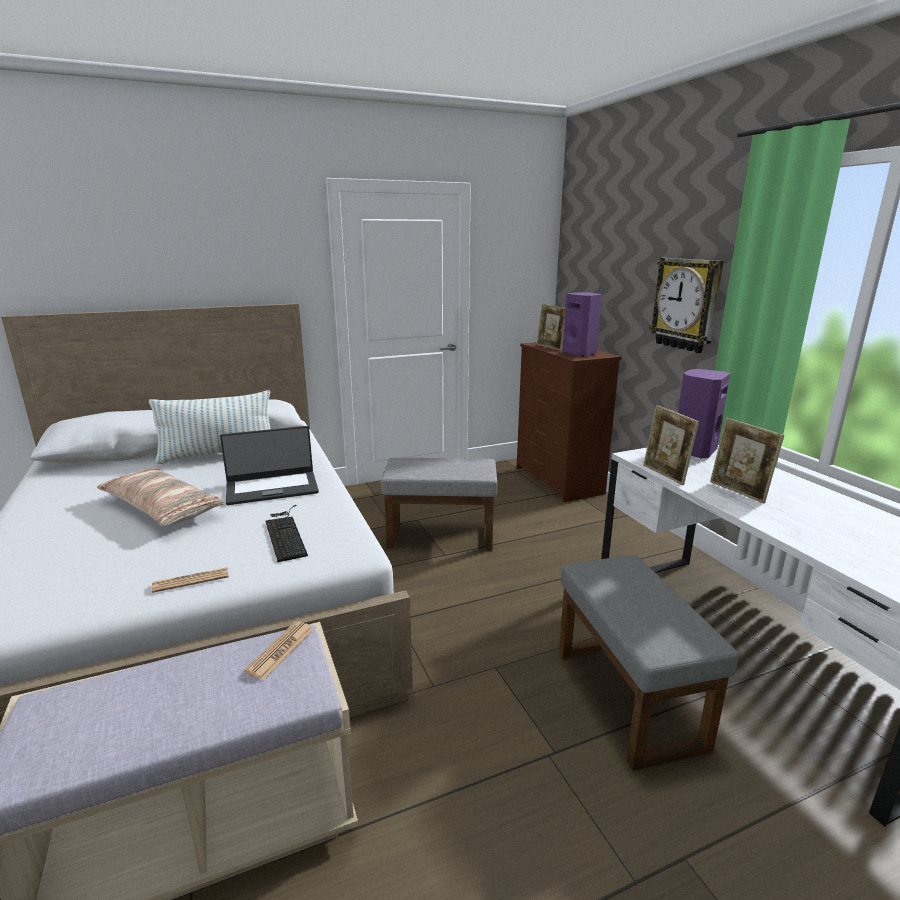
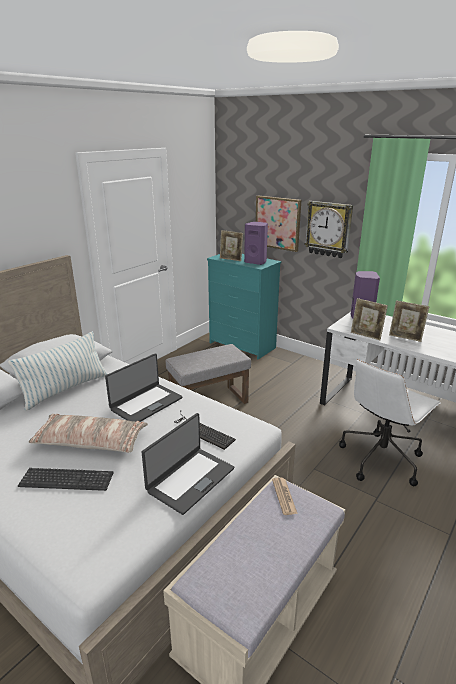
camera: 30 degrees left, 5 degrees up
(86, 536) = (66, 480): none -> keyboard
(191, 580) = (190, 479): newspaper -> laptop
(558, 481) = (242, 345): brown dresser -> turquoise dresser
(622, 296) = (278, 223): none -> picture
(625, 696) = (381, 458): grey ottoman -> white office chair

